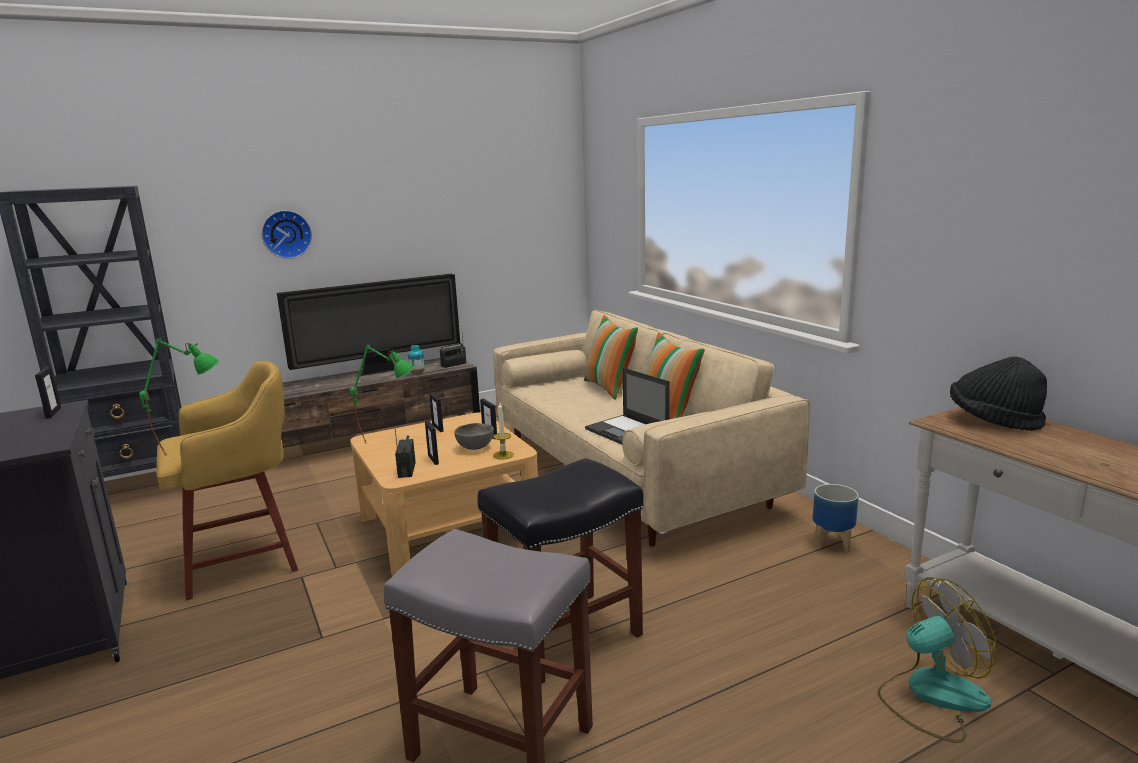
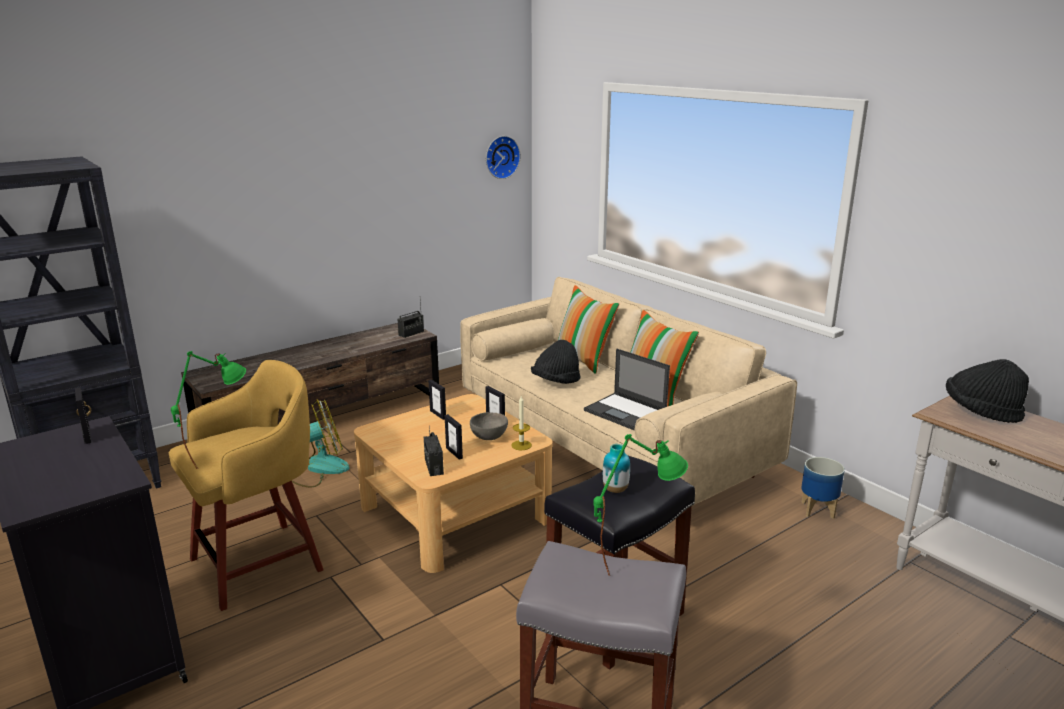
camera: 10 degrees left, 5 degrees up
(286, 234) = (238, 202): wall clock -> wall clock (501, 157)
(380, 371) = (336, 343): television -> none
(389, 439) = (394, 429): green table lamp -> green table lamp (635, 563)
(417, 373) = (378, 346): vase -> vase (615, 490)
(570, 405) = (556, 382): none -> black hat
(931, 696) = (938, 650): fan -> fan (317, 468)

